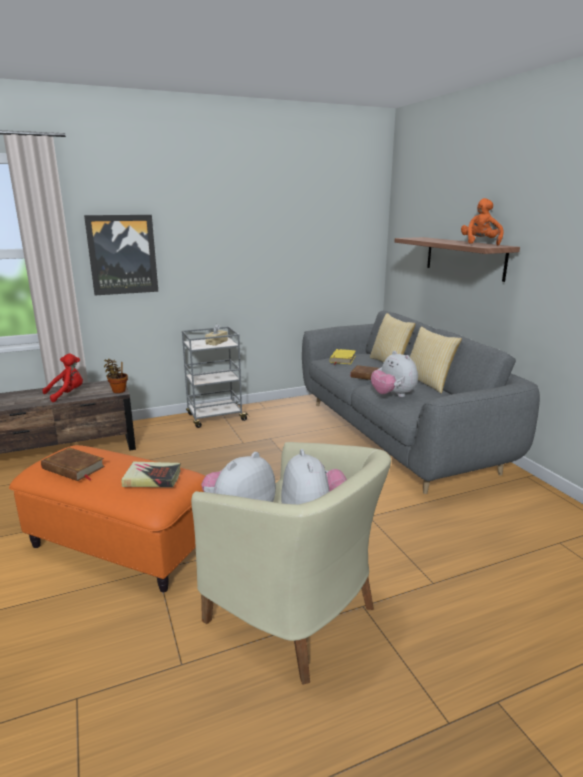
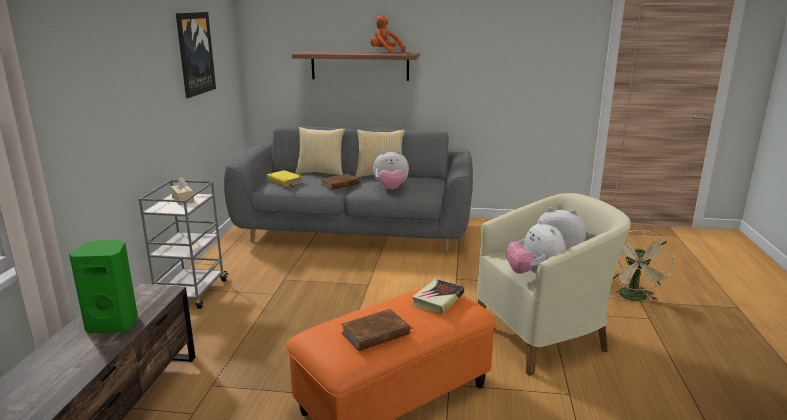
camera: 60 degrees left, 0 degrees up
(67, 394) = (114, 324): red plush toy -> green speaker
(118, 390) = (162, 291): potted plant -> none
(122, 254) = (68, 109): picture -> picture (195, 53)
(500, 691) = (634, 298): none -> beige fan

